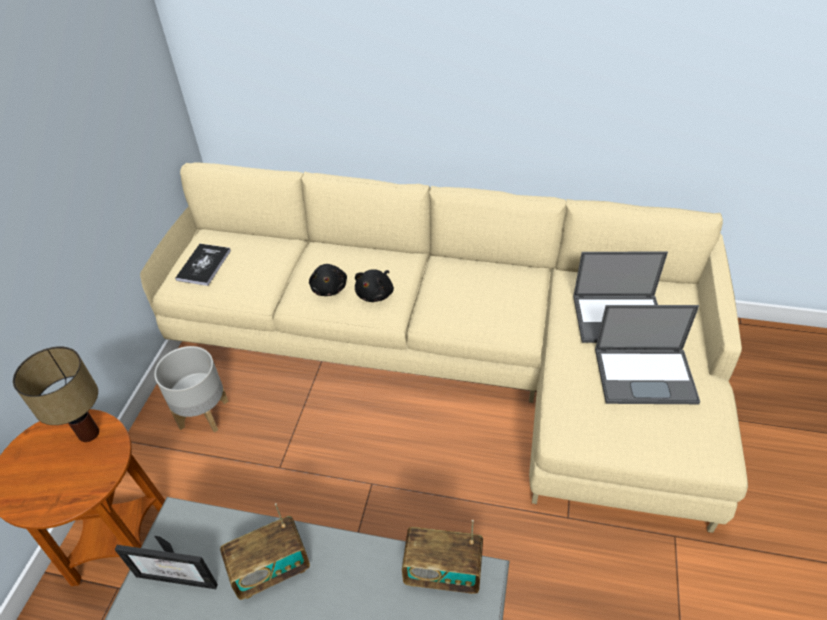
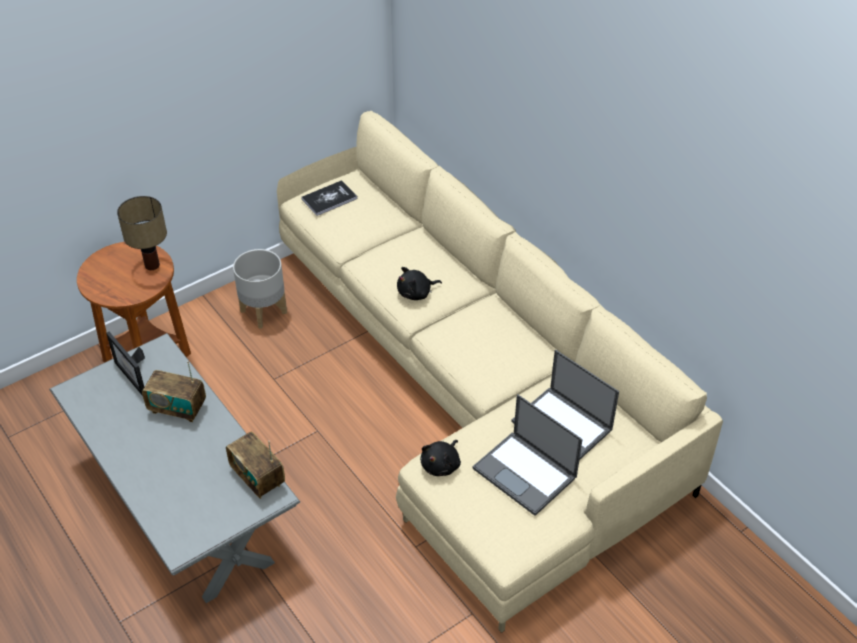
camera: 40 degrees right, 0 degrees up
(329, 288) = (390, 268): black plush toy -> black plush toy (441, 465)

